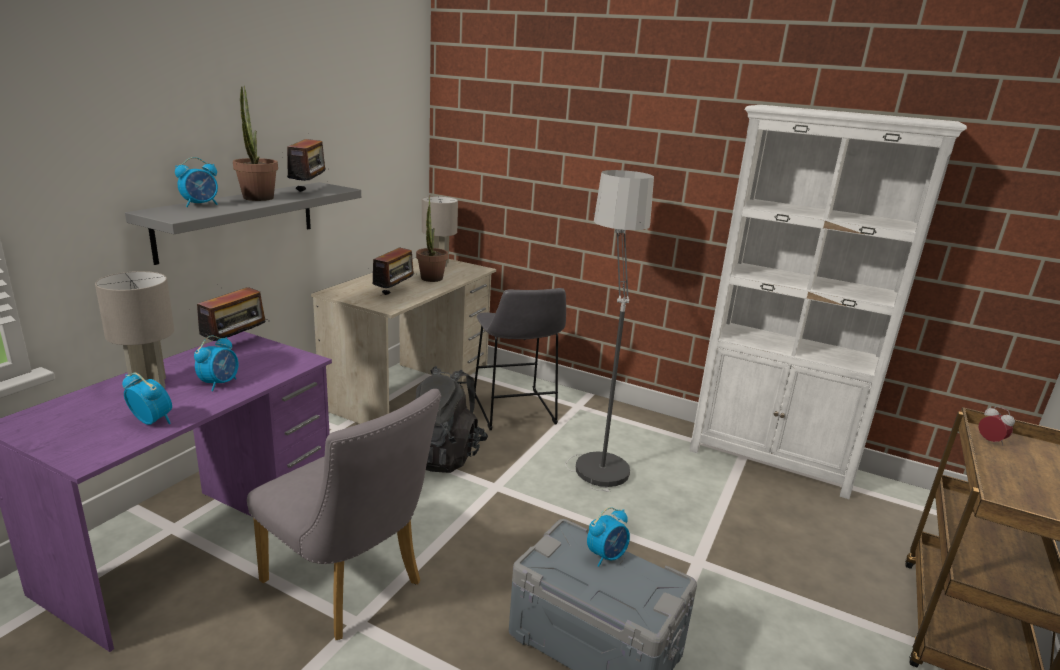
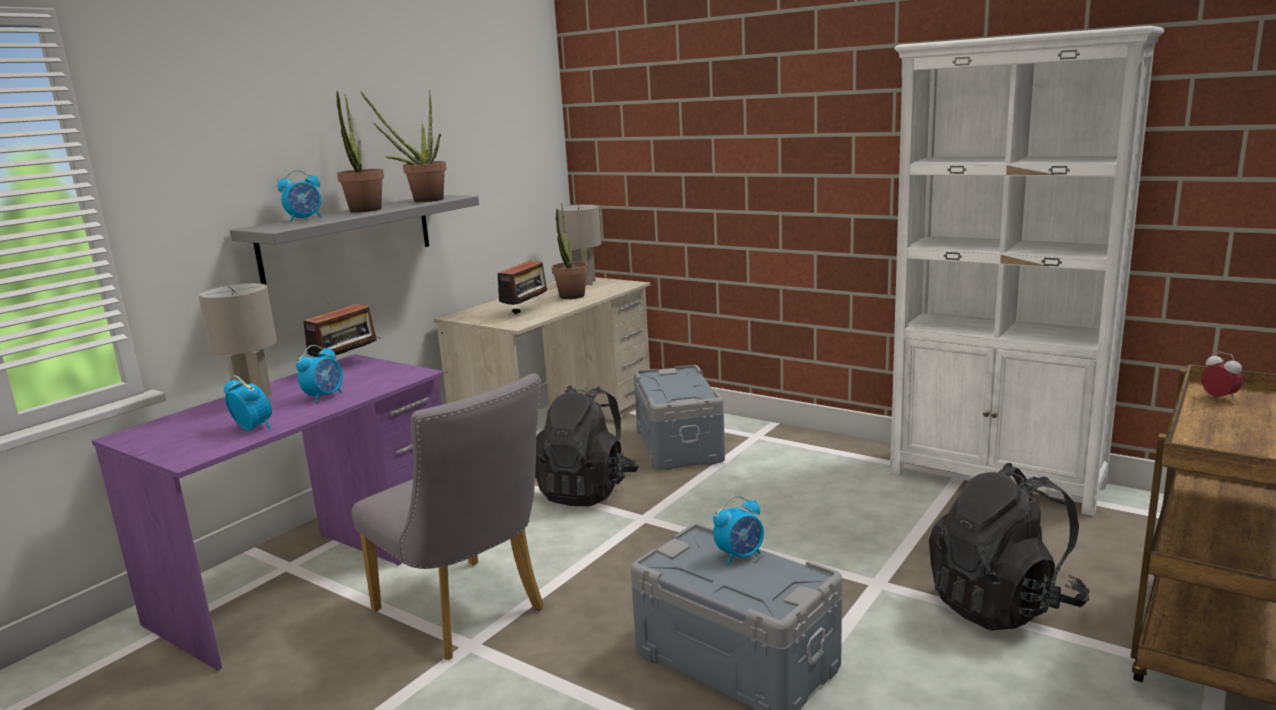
camera: 10 degrees right, 5 degrees down
(309, 190) = (421, 200): radio -> potted plant
(514, 411) = (677, 445): grey stool -> grey storage box
(597, 449) = (773, 477): floor lamp -> none
(798, 586) = (1003, 605): none -> black backpack

